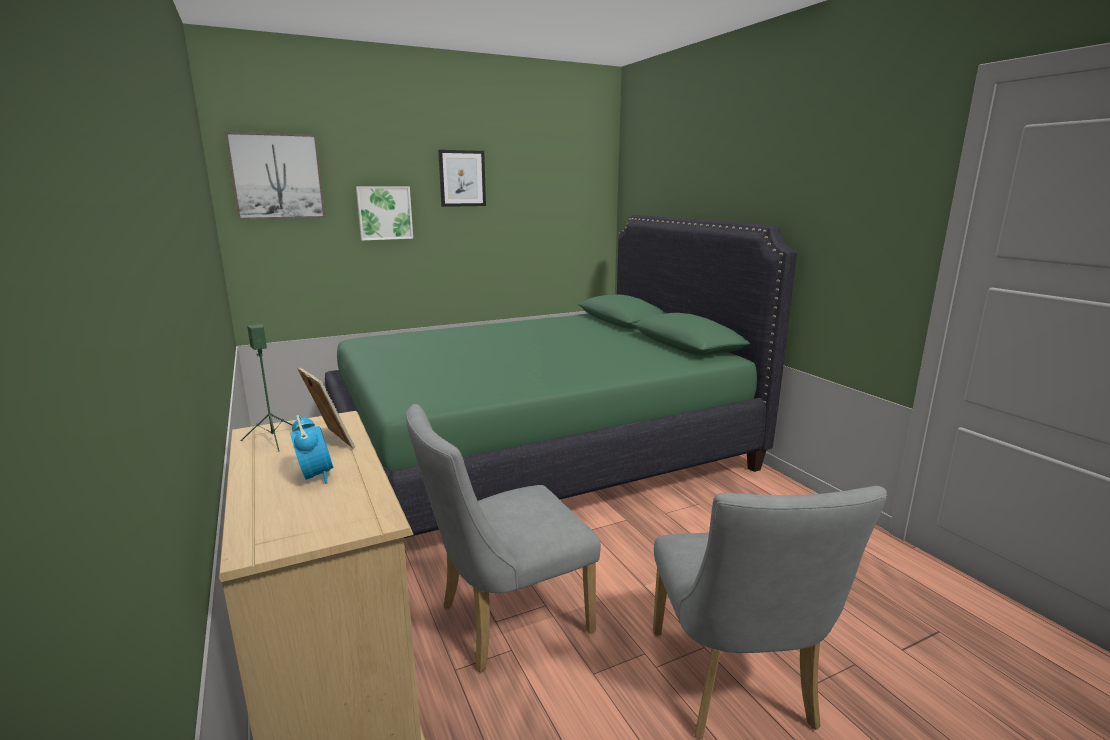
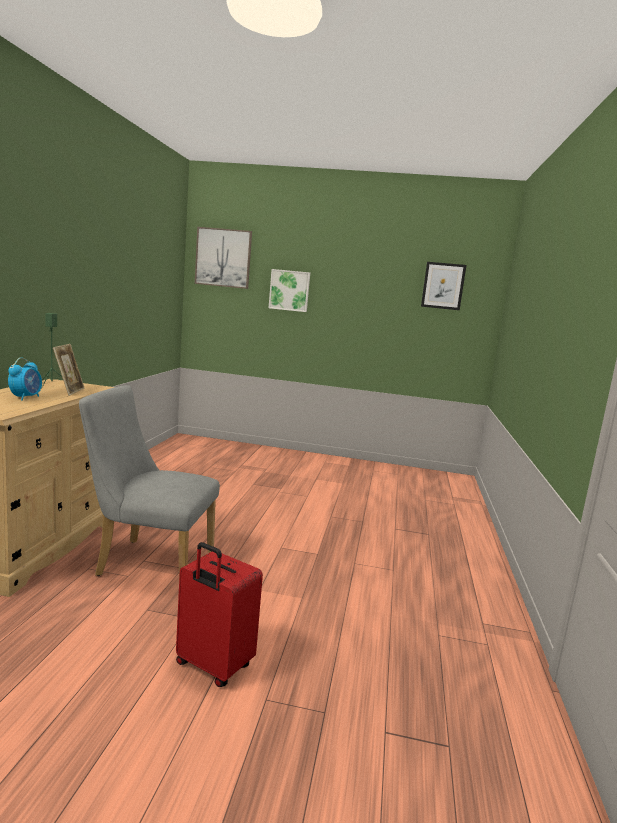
camera: 35 degrees right, 5 degrees down
(462, 178) = (354, 270): picture -> picture (443, 286)
(538, 453) = (327, 496): green bed -> none
(735, 687) = (212, 666): grey chair -> red suitcase

